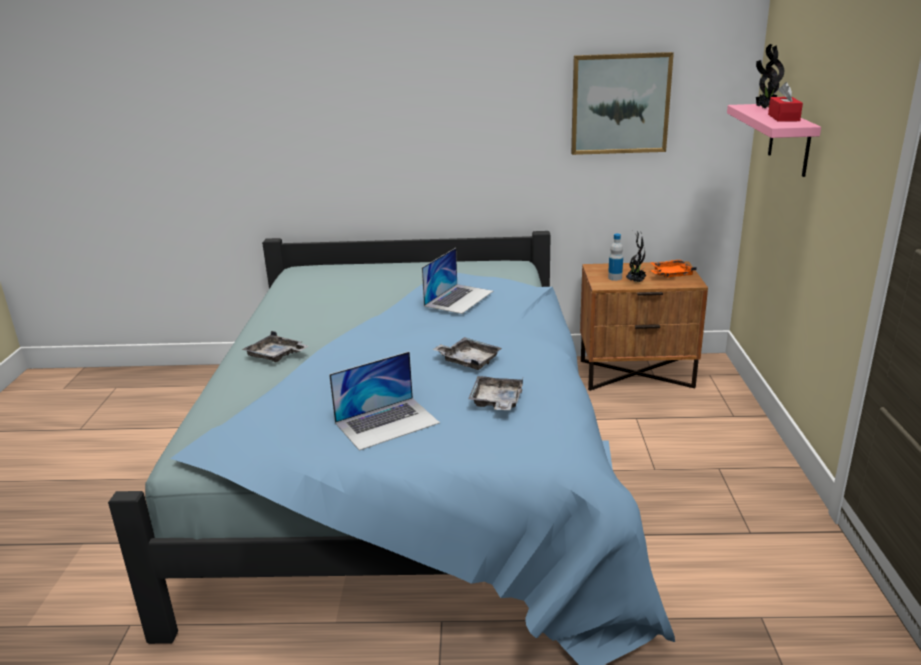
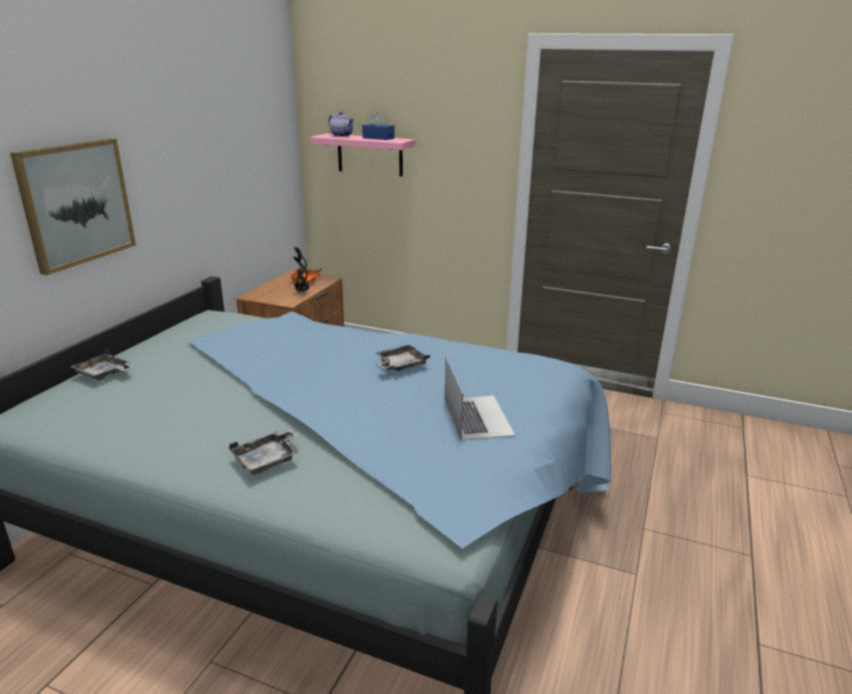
camera: 70 degrees left, 0 degrees up
(459, 298) = (268, 345): laptop -> none
(496, 402) = (476, 369): grey tray -> grey tray (104, 374)
(615, 278) = (283, 295): bottle -> none
(620, 103) = (233, 146): picture -> picture (76, 203)
(765, 108) = (342, 135): potted plant -> teapot
(783, 118) = (378, 138): red tissue box -> blue tissue box

